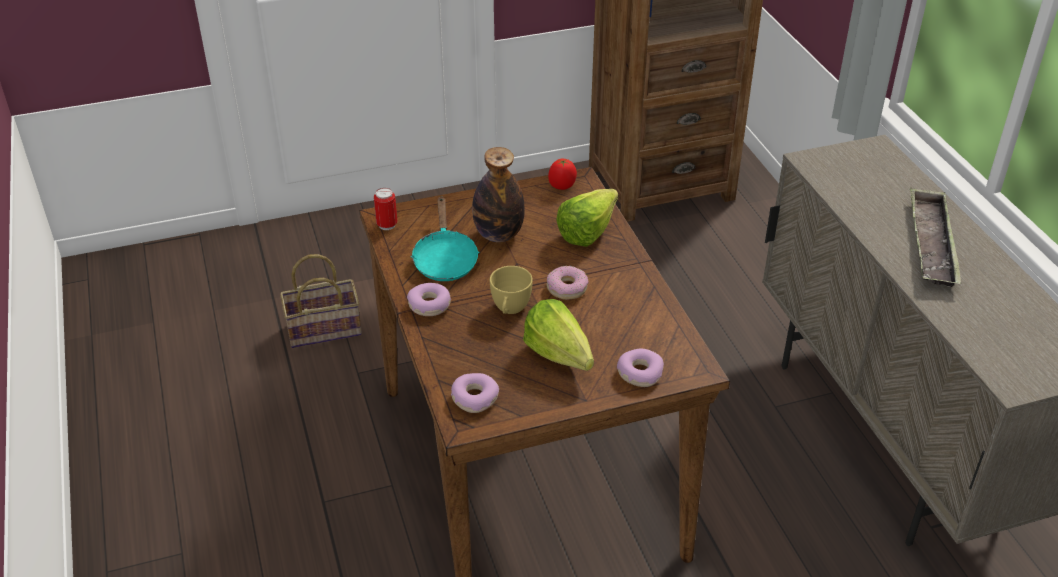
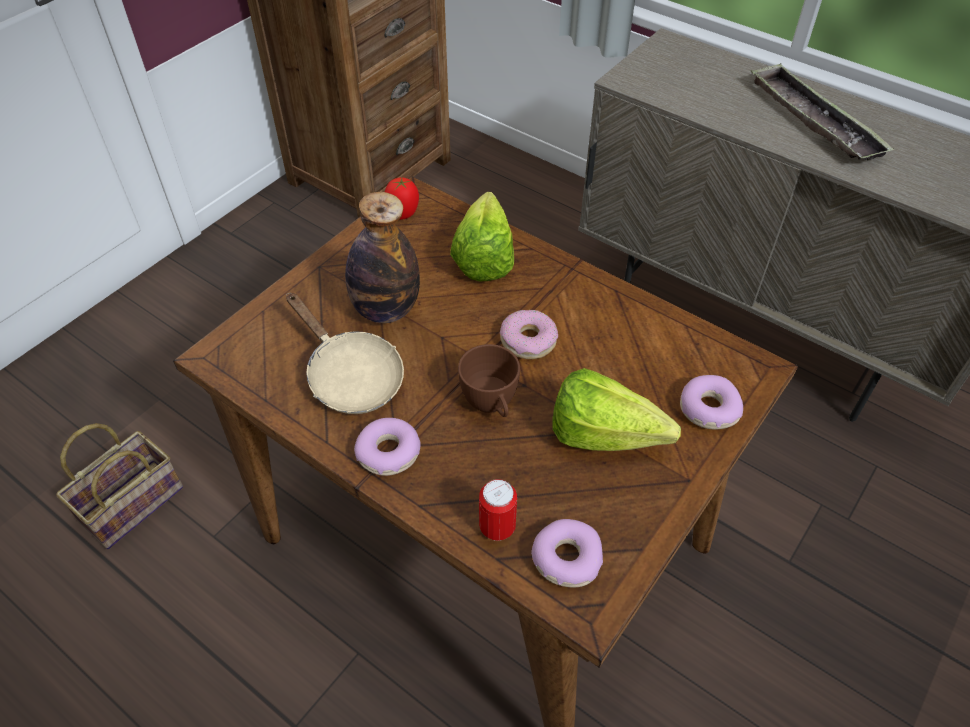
camera: 35 degrees left, 10 degrees up
(387, 225) = (231, 364): can -> can (497, 528)
(445, 259) = (350, 376): turquoise frying pan -> beige frying pan
(510, 310) = (491, 405): yellow cup -> brown cup

